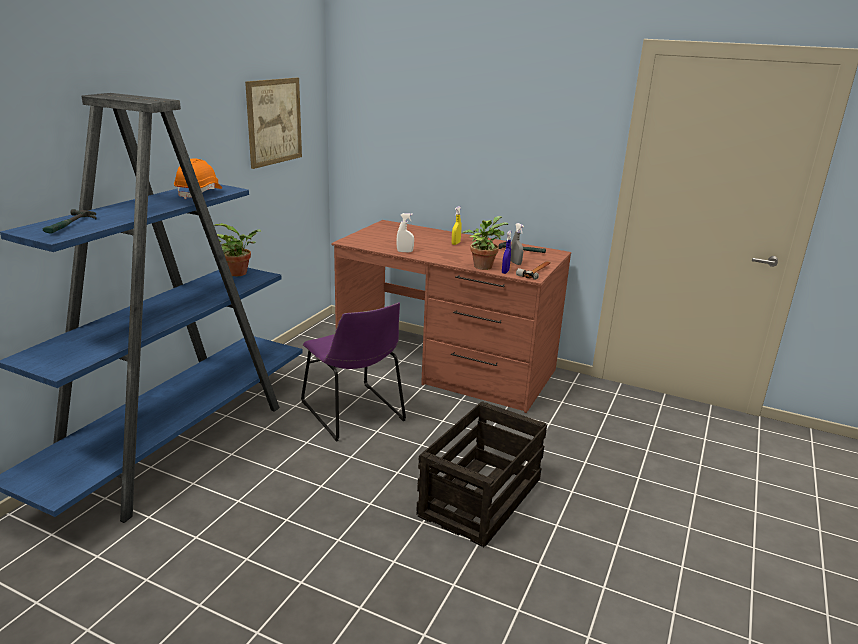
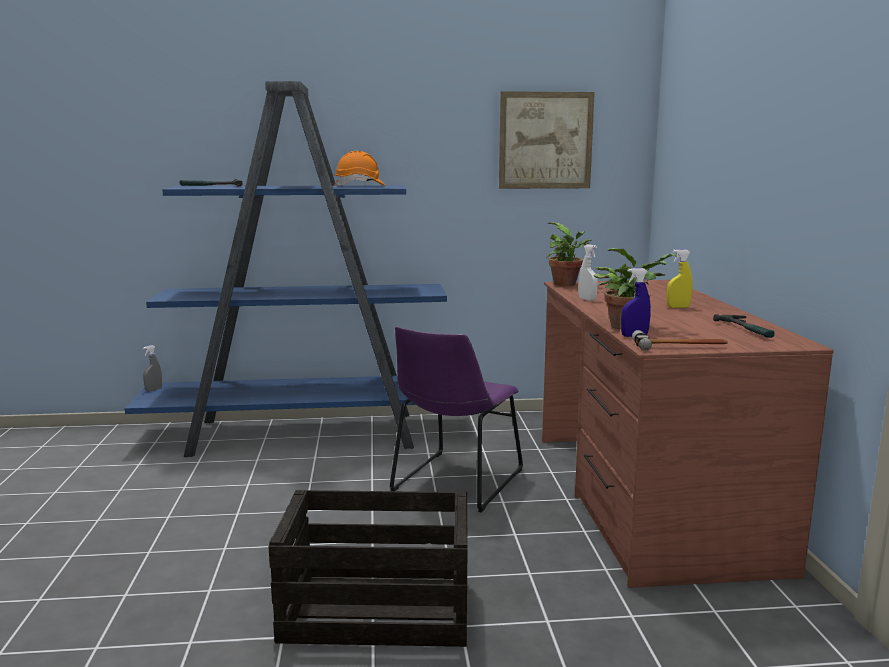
camera: 60 degrees right, 10 degrees down
(240, 273) = (423, 288): potted plant -> potted plant (567, 285)
(515, 263) = (684, 335): grey spray bottle -> grey spray bottle (153, 389)

